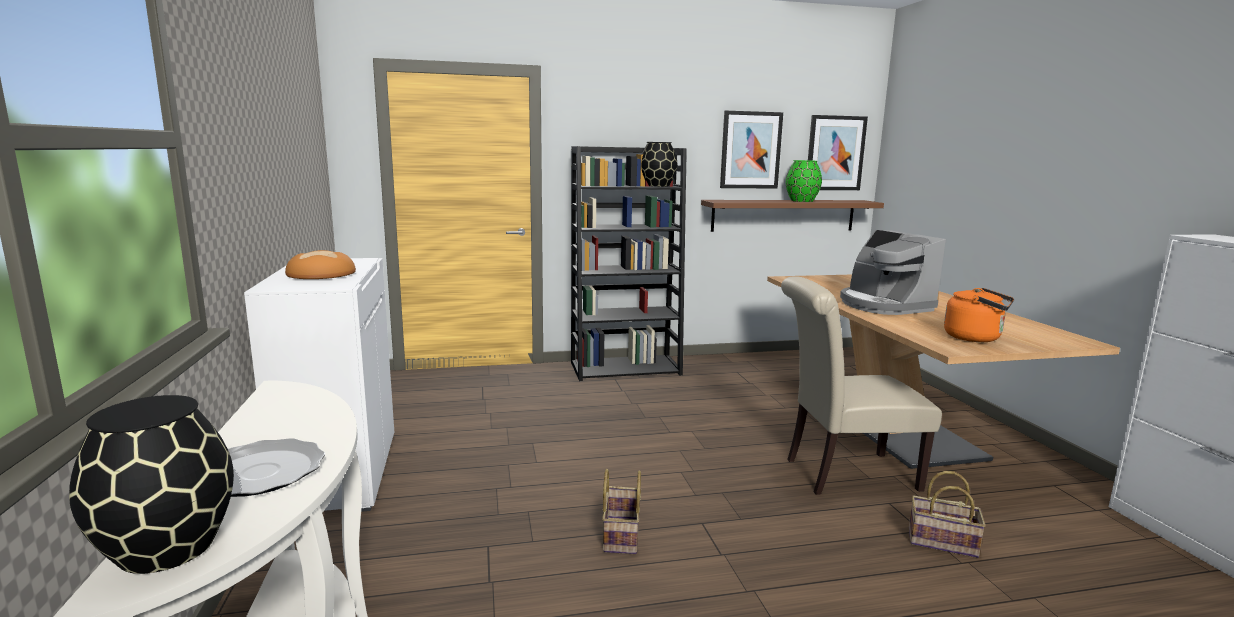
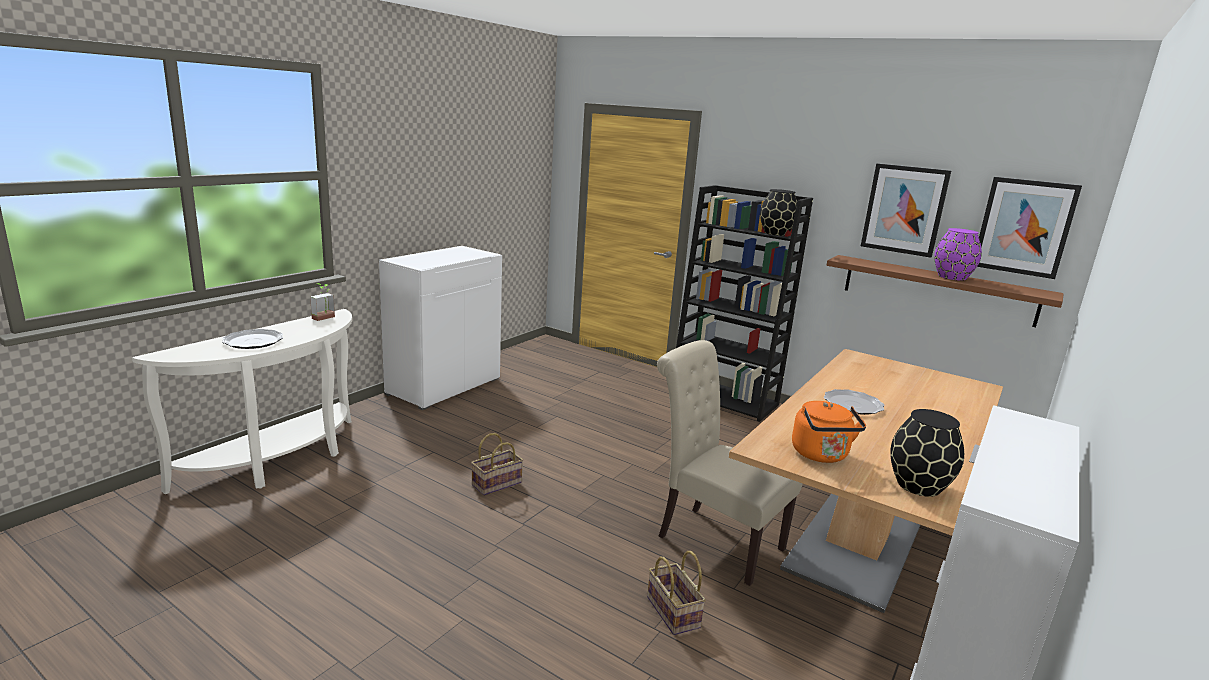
camera: 45 degrees right, 5 degrees up
(169, 548) = (186, 352): black vase -> black vase (919, 486)
(280, 400) = (326, 318): none -> potted plant
(322, 274) = (438, 258): bread -> none
(801, 201) = (951, 277): green vase -> purple vase
(883, 305) = (853, 405): coffee machine -> plate

